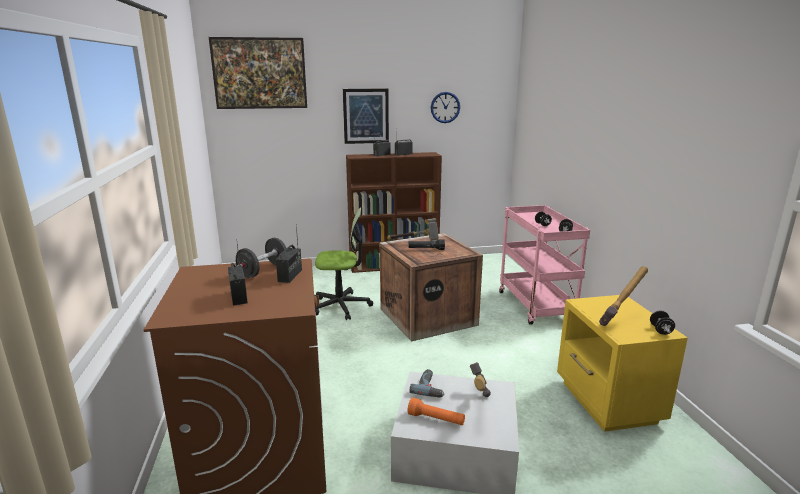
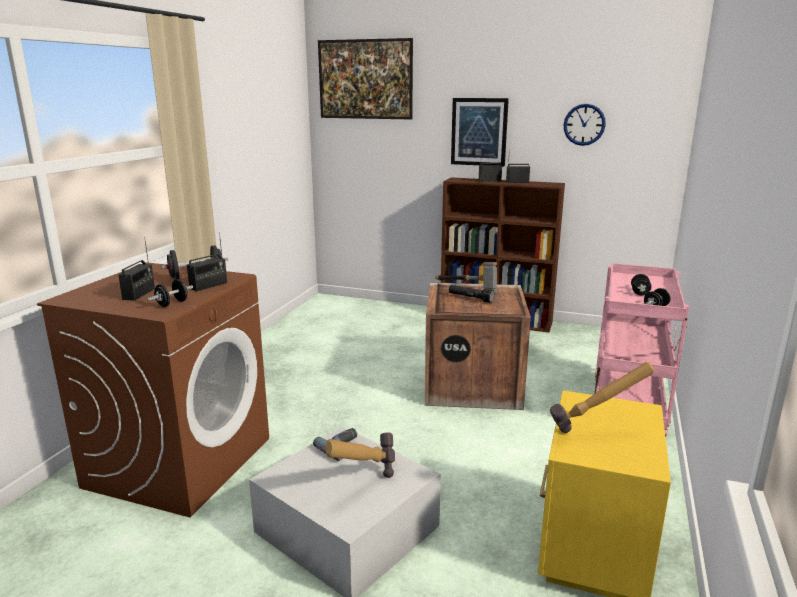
camera: 30 degrees right, 0 degrees up
(341, 306) = (391, 350): office chair -> none
(436, 419) = (308, 480): orange flashlight -> none
(660, 330) = (640, 461): black dumbbell -> black dumbbell (172, 303)

